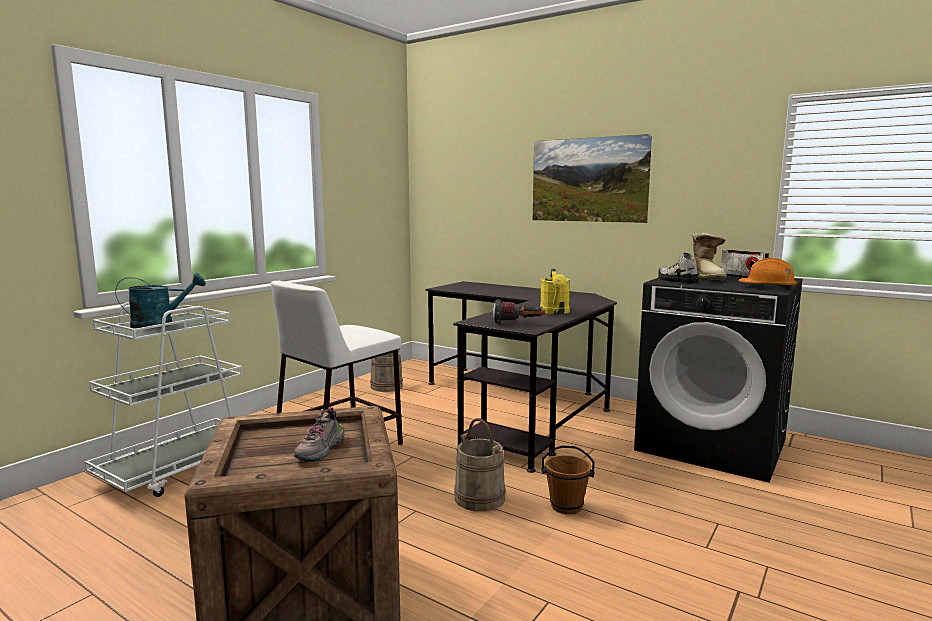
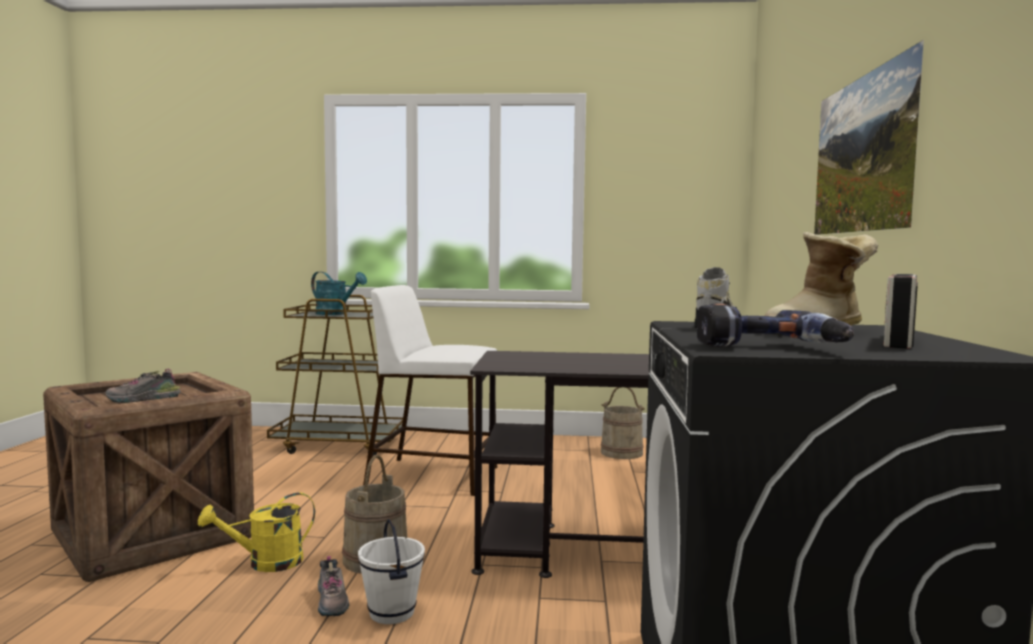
camera: 60 degrees right, 5 degrees down
(178, 469) = (340, 445): white cart -> brown cart
(518, 323) = (524, 362): flashlight -> none
(535, 523) = (333, 602): none -> shoe
(555, 312) = (630, 366): yellow watering can -> yellow watering can (266, 563)
(566, 506) = (393, 613): brown bucket -> white bucket
(767, 287) = (768, 348): orange hard hat -> power drill

